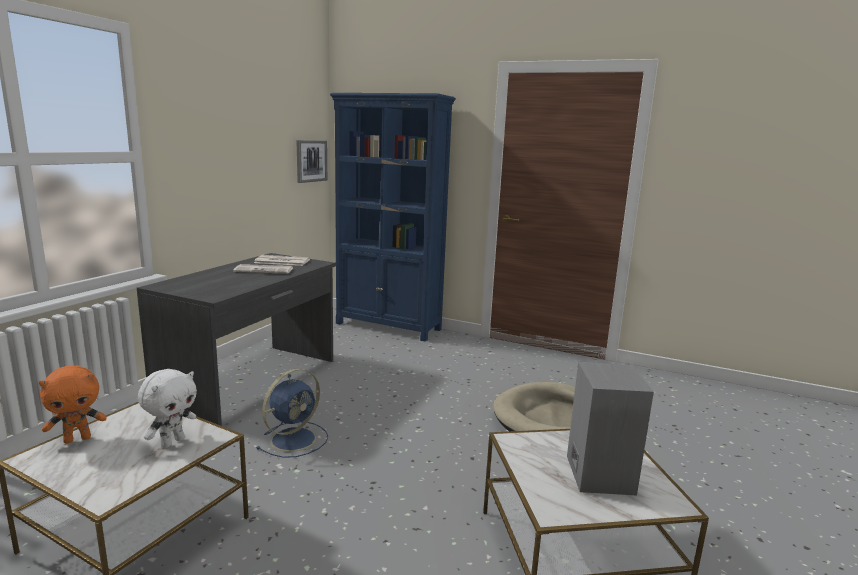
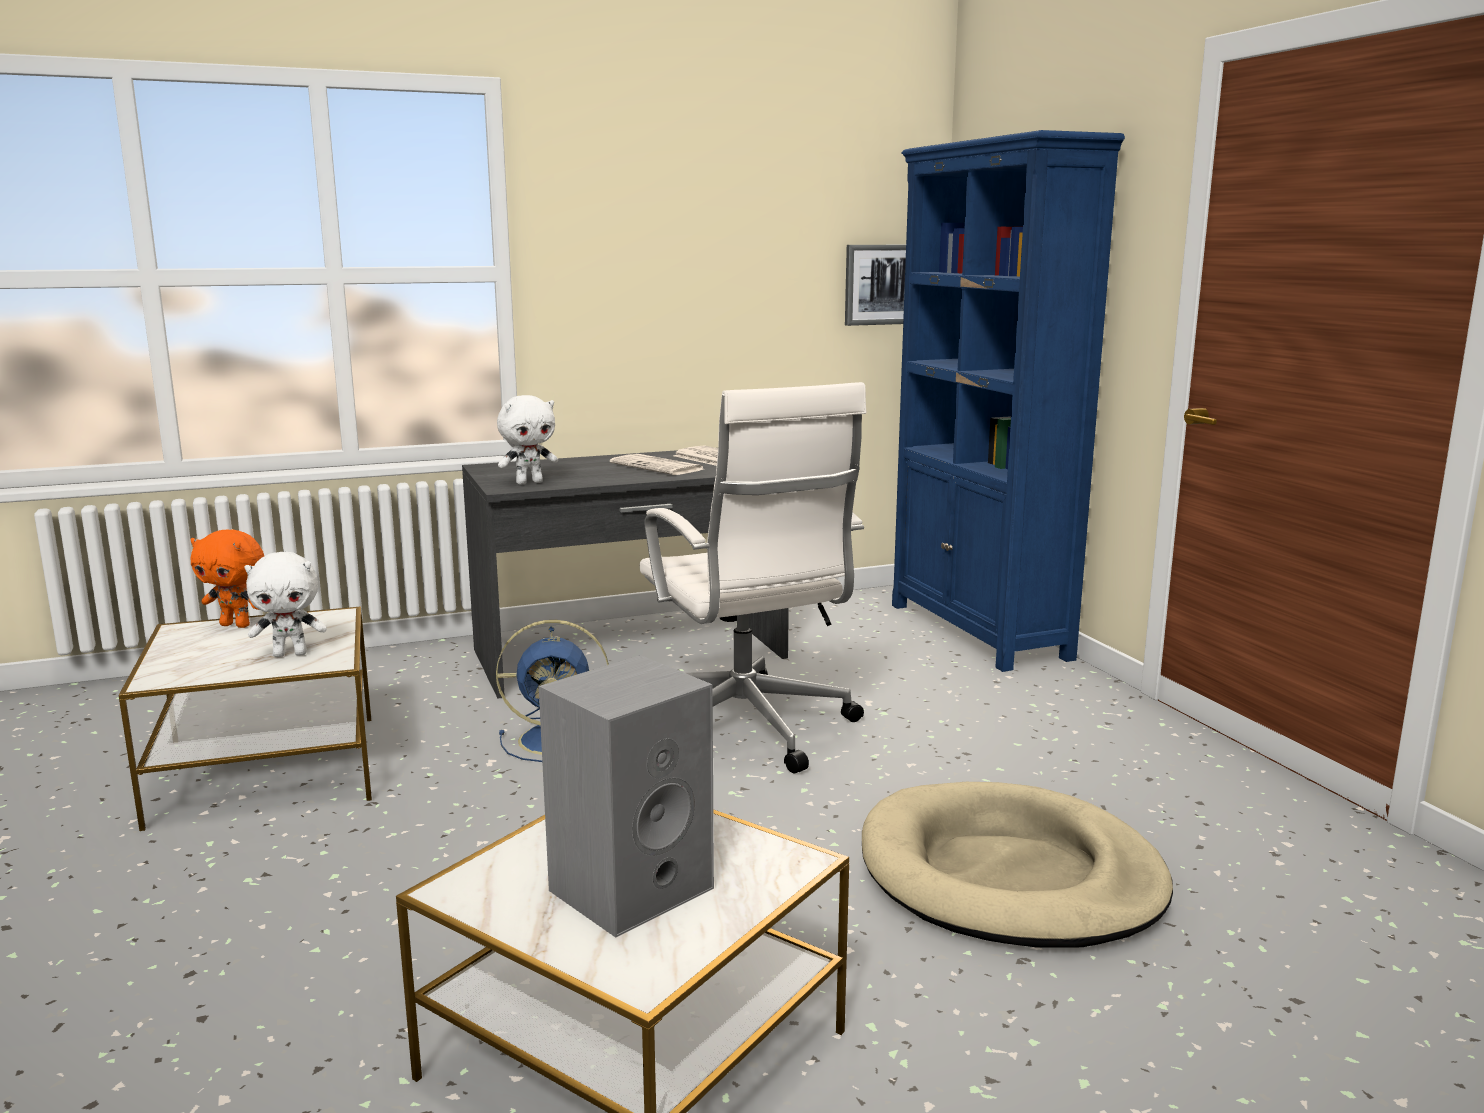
camera: 45 degrees right, 0 degrees up
(218, 291) = (529, 482): none -> white plush toy
(373, 400) = (746, 730): none -> white office chair

